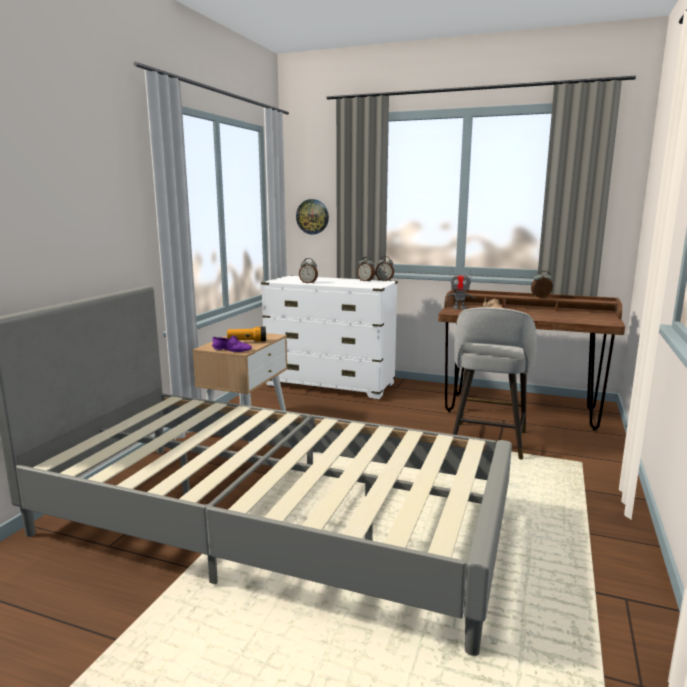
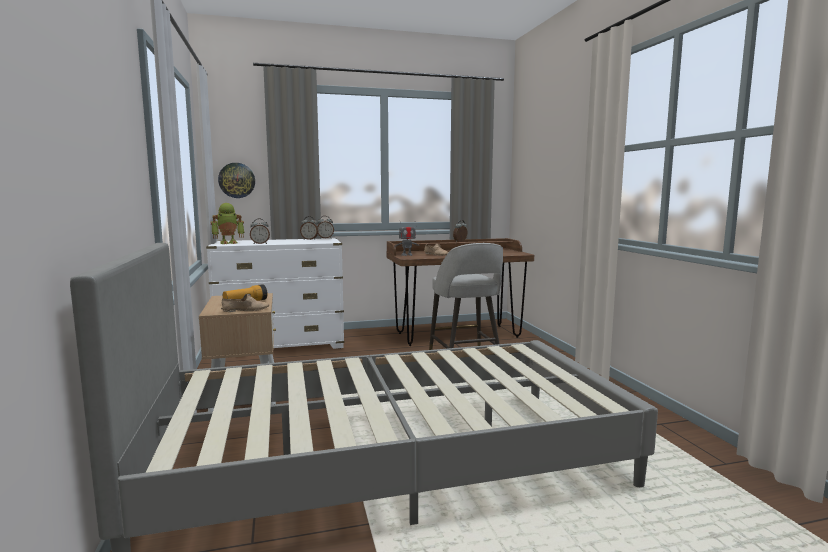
camera: 35 degrees left, 5 degrees down
(232, 349) = (245, 310): purple shoe -> beige shoe
(288, 279) = (228, 243): none -> toy robot

